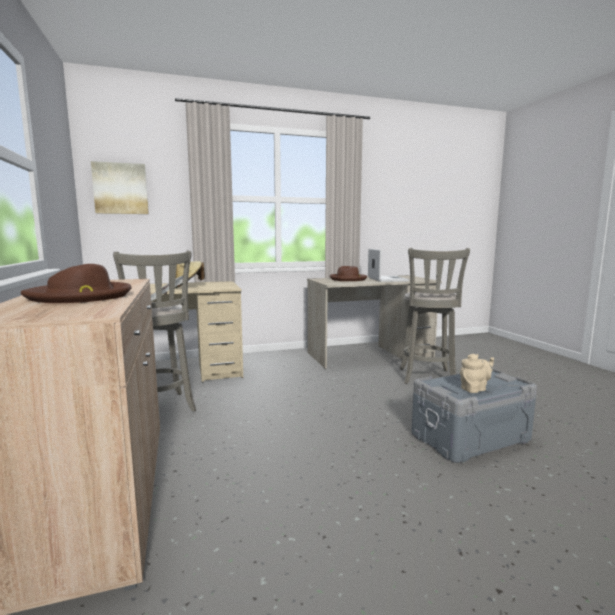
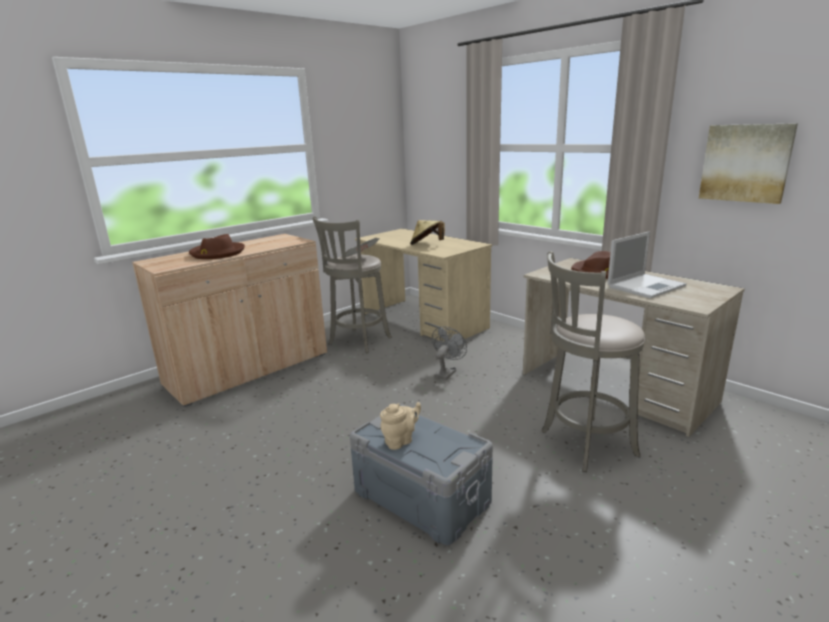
camera: 65 degrees right, 10 degrees up
(121, 188) = (428, 140): picture -> picture (745, 163)
(289, 389) = (447, 372): none -> grey fan
(475, 389) = (400, 441): beige teapot -> beige teapot turned 75 degrees counterclockwise

